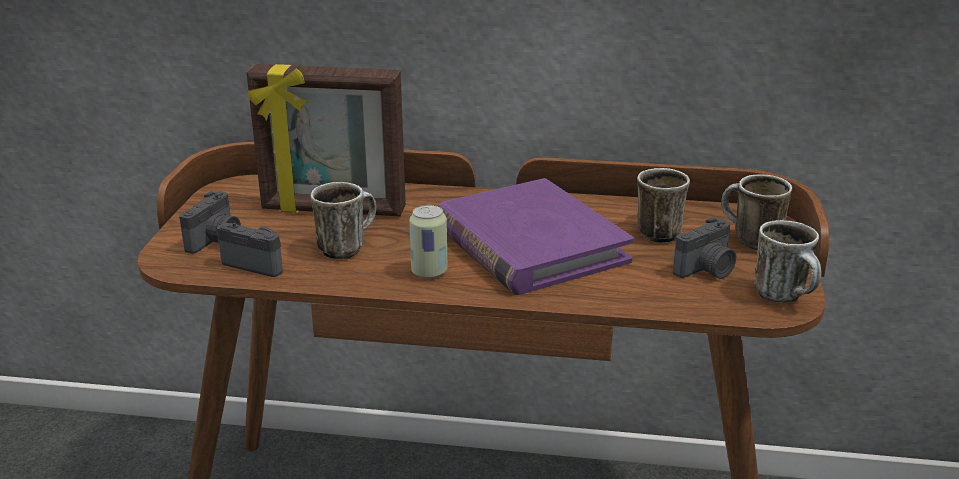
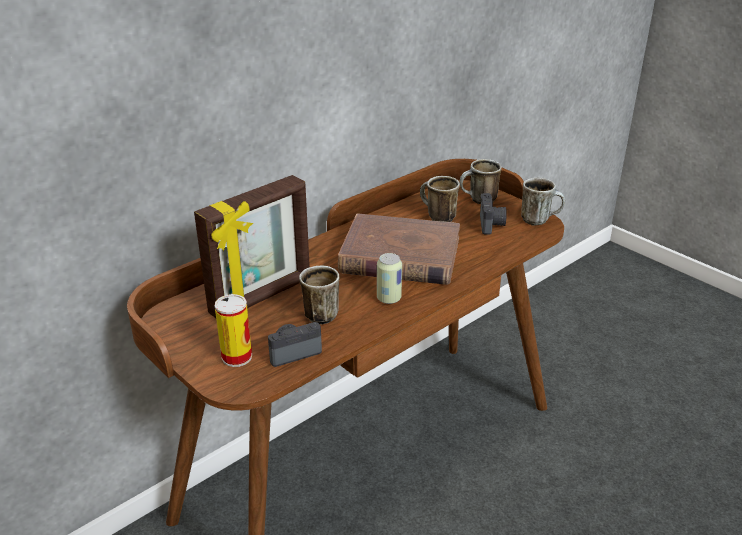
camera: 50 degrees left, 5 degrees up
(216, 241) = (237, 357): camera -> can
(529, 244) = (400, 255): purple book -> brown book

